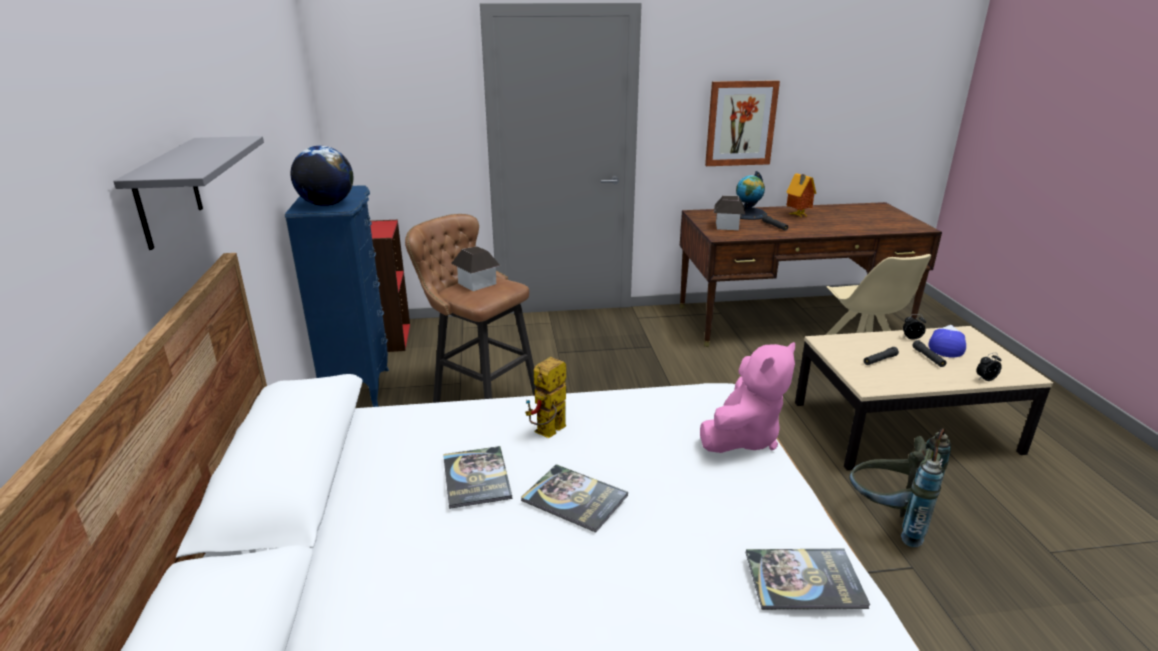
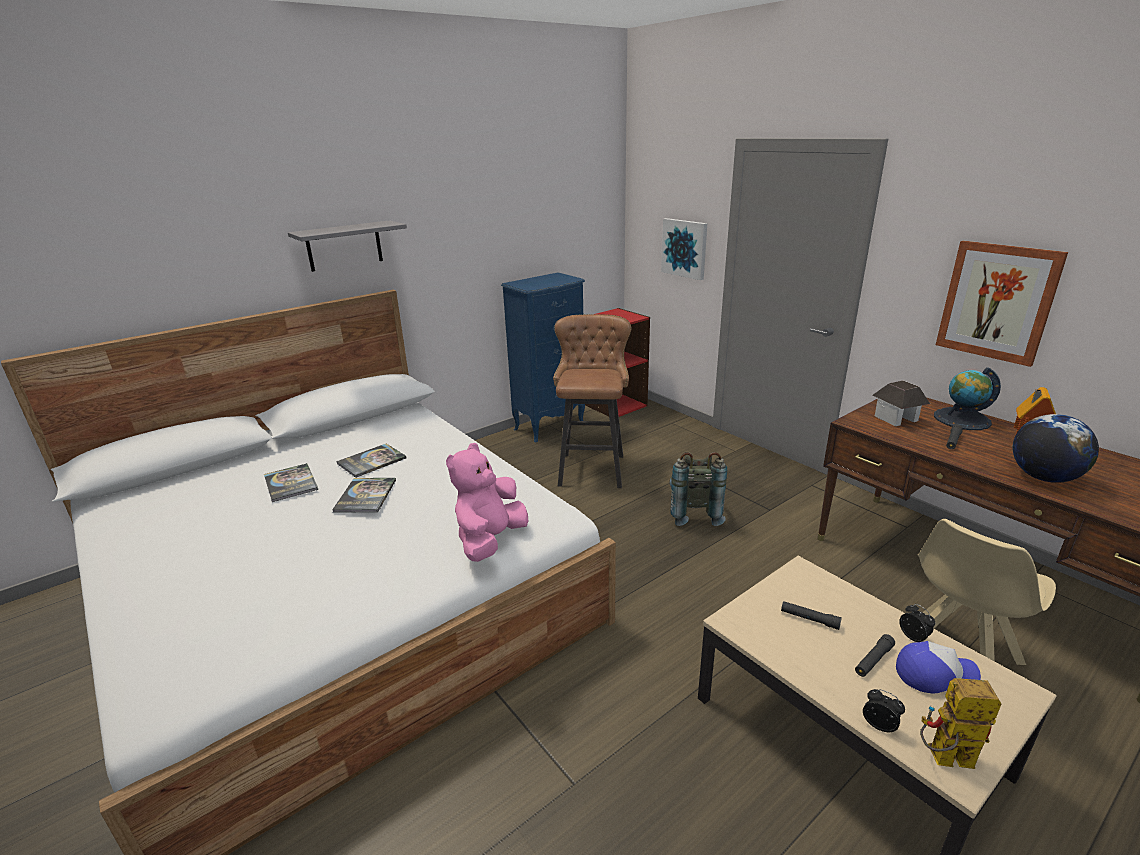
camera: 60 degrees right, 0 degrees up
(326, 204) = (530, 284): globe -> globe (1043, 477)
(426, 130) = (684, 248): none -> picture
(477, 283) = (594, 373): toy house -> none
(548, 433) = (435, 466): toy robot -> toy robot (943, 759)
(743, 437) = (490, 540): pink plush toy -> pink plush toy turned 105 degrees clockwise
(804, 580) = (309, 602): book -> book (290, 483)
(887, 519) = (638, 749): grey backpack -> grey backpack (693, 513)

